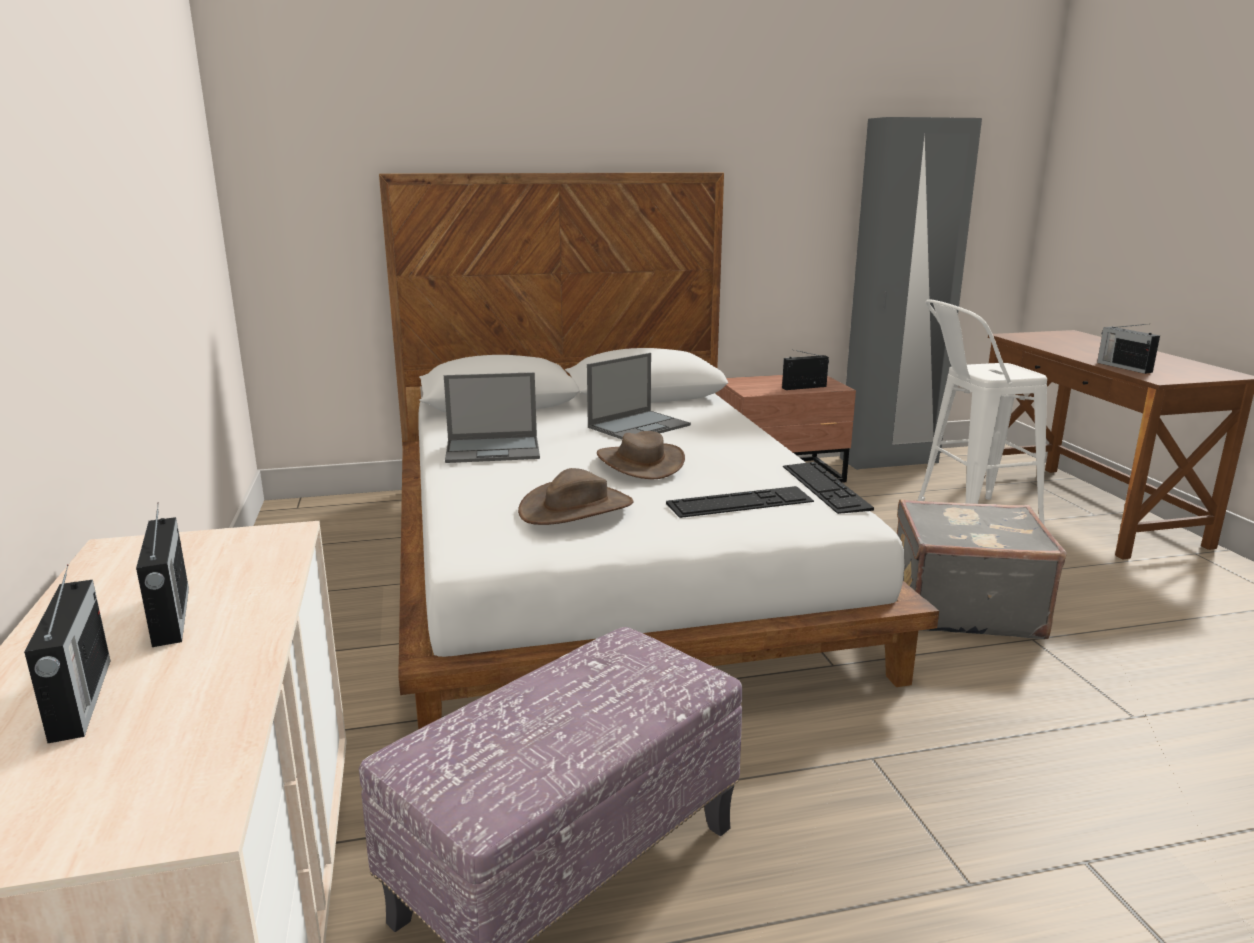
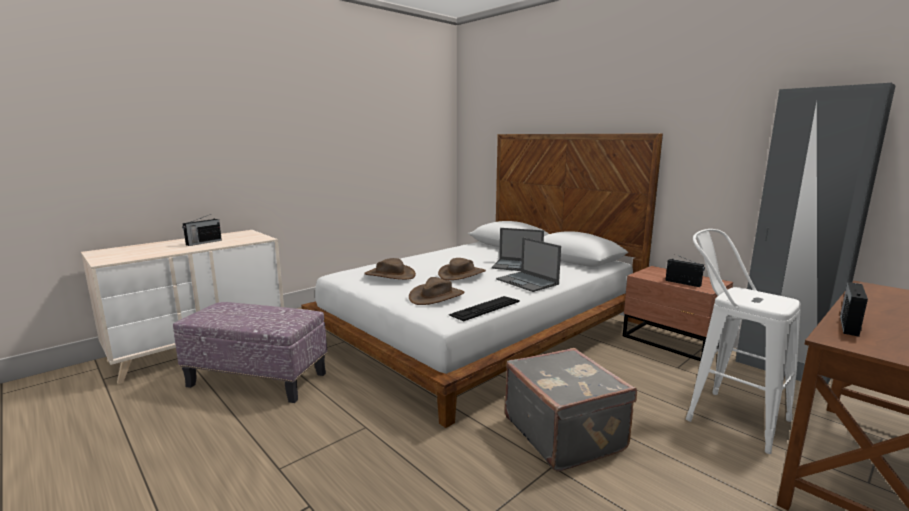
camera: 60 degrees right, 5 degrees down
(80, 700) = (158, 247): radio -> none
(494, 450) = (445, 255): laptop -> laptop (527, 282)
(740, 502) = (436, 296): keyboard -> brown hat

